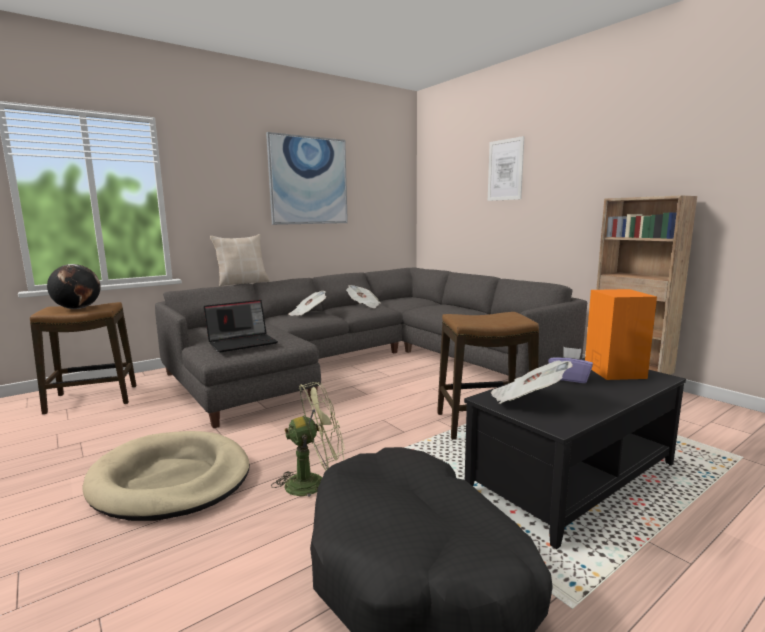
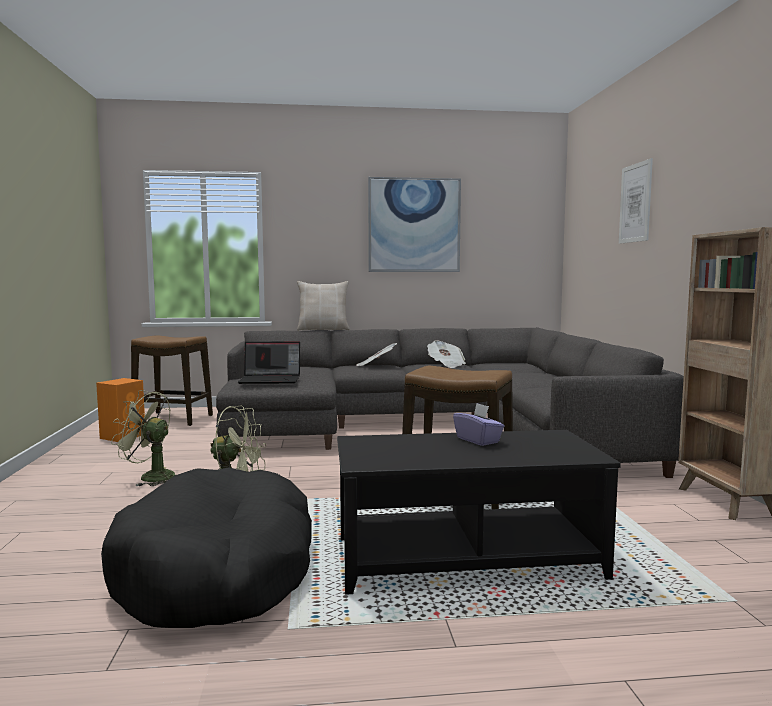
camera: 30 degrees right, 5 degrees down
(77, 308) = (168, 338): globe -> none
(171, 480) = (150, 477): beige dog bed -> green fan
(527, 400) = (385, 446): newspaper -> none
(613, 371) = (548, 443): orange speaker -> orange speaker (123, 436)

